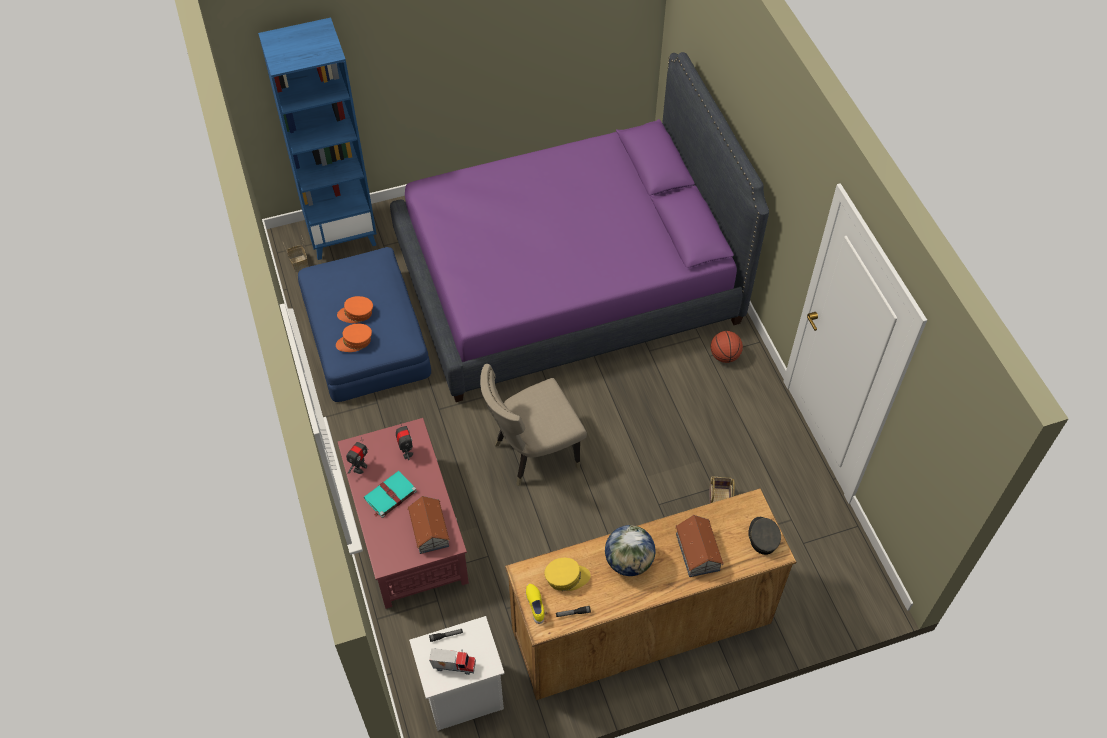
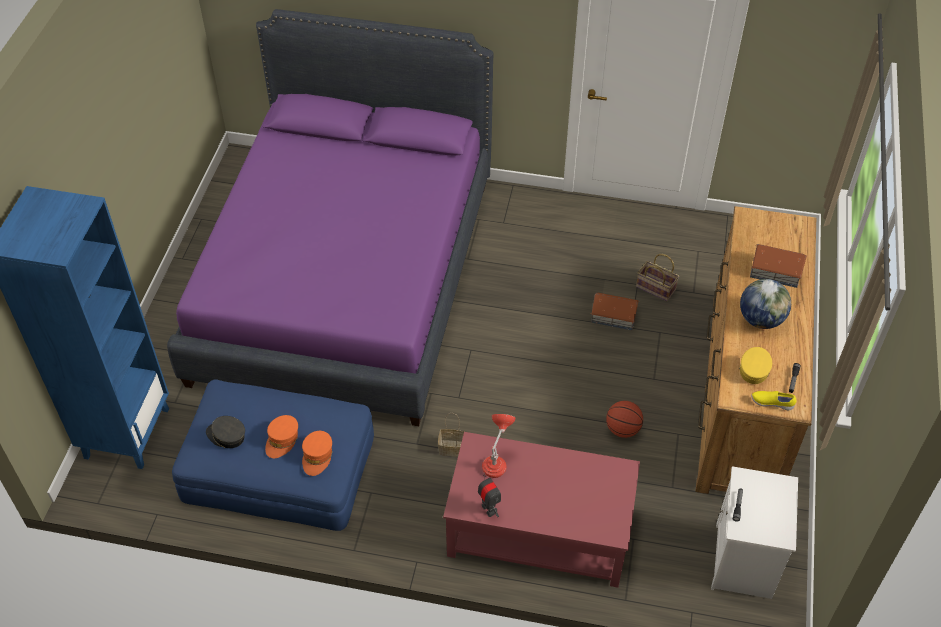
camera: 60 degrees left, 5 degrees down
(298, 263) = (130, 488): basket -> basket (450, 448)
(389, 495) = (539, 497): turquoise book -> none
(406, 452) = (496, 462): toy robot -> red table lamp
(429, 531) = (600, 481): toy house -> toy house (614, 316)
(453, 665) = (771, 513): toy truck -> none
(532, 453) = (518, 392): beige chair -> none
(724, 356) = (510, 213): basketball -> basketball (622, 429)
(762, 537) = (783, 226): grey cap -> grey cap (226, 436)

